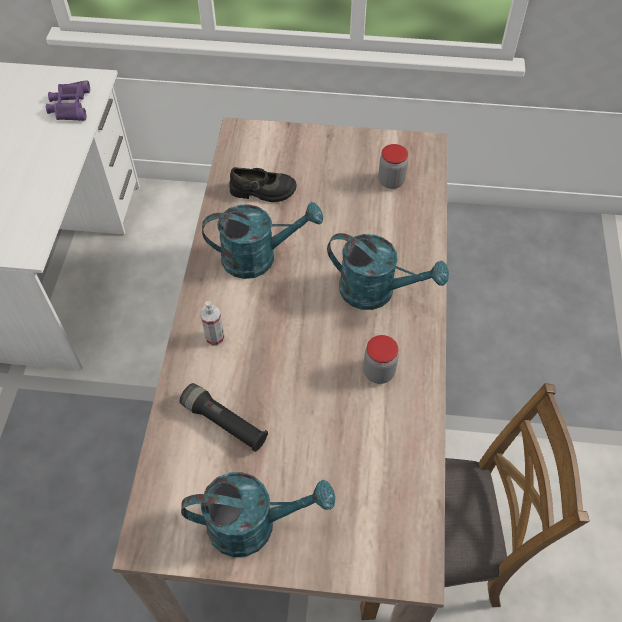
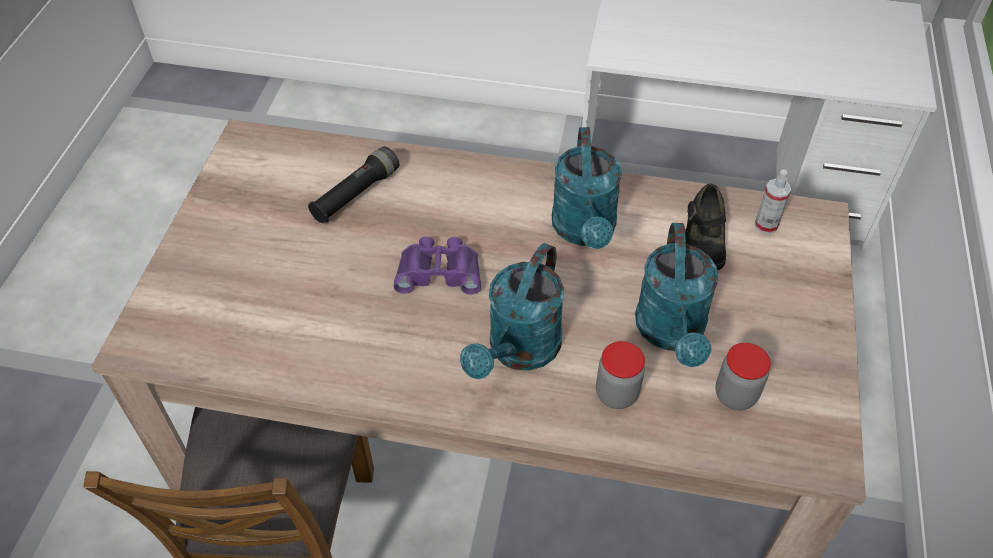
camera: 95 degrees right, 5 degrees down
(70, 106) = (853, 70): purple binoculars -> purple binoculars (439, 271)
(215, 337) = (467, 188): spray bottle -> spray bottle (766, 225)
(254, 524) = (235, 214): turquoise watering can -> turquoise watering can (672, 333)
(379, 372) = (391, 339): jar -> jar (616, 394)

